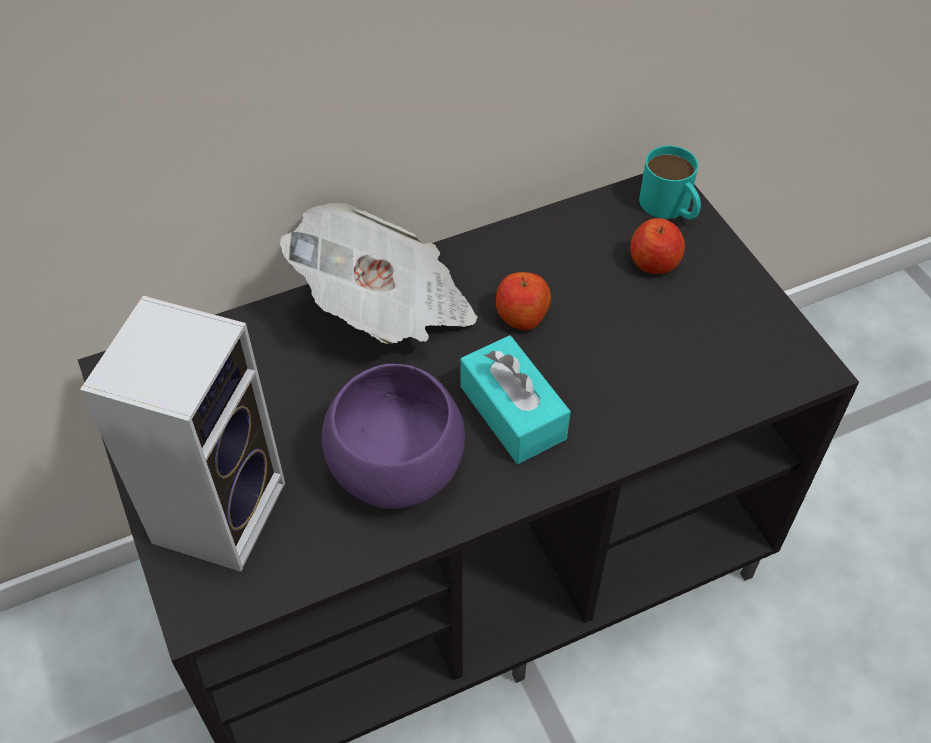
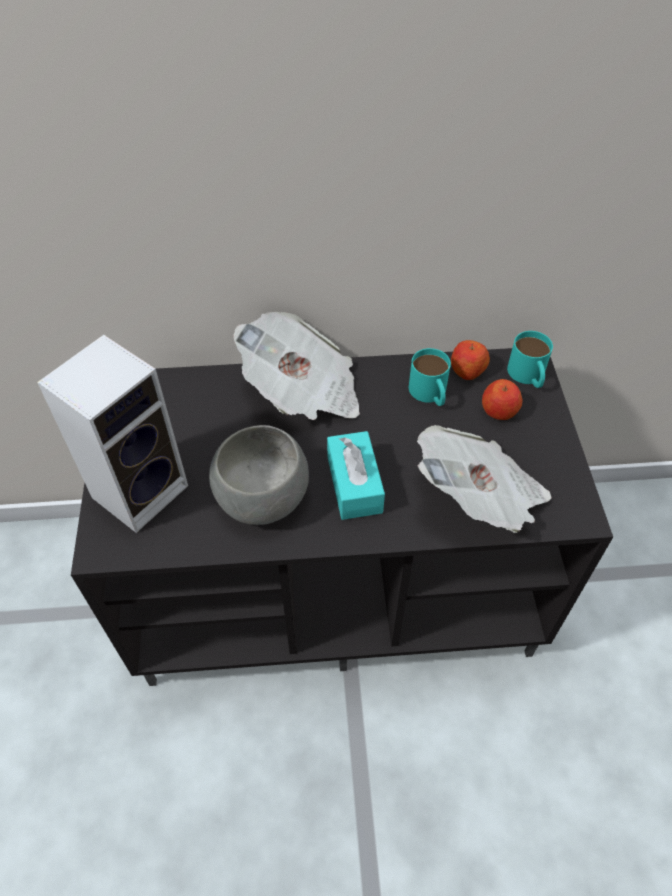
camera: 20 degrees right, 0 degrees up
(398, 467) = (263, 497): purple bowl -> grey bowl
(521, 315) = (390, 421): apple -> apple (467, 370)
(557, 264) = (430, 394): none -> turquoise mug
(680, 381) = (480, 498): none -> newspaper

